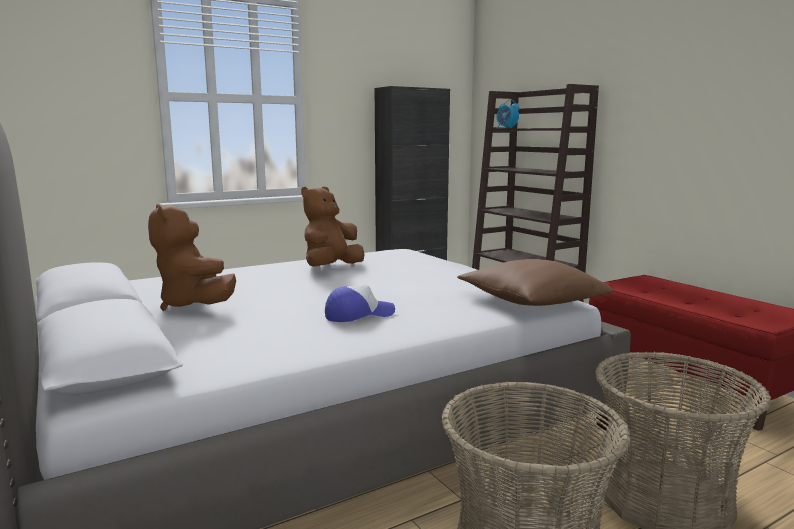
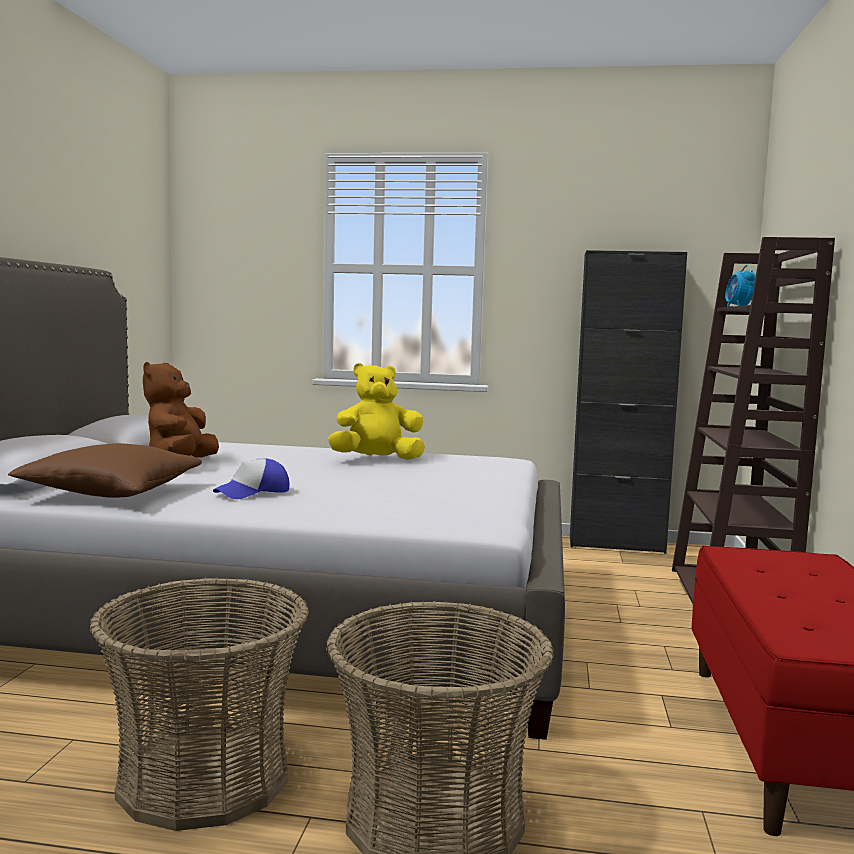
camera: 40 degrees right, 5 degrees down
(331, 268) = (376, 459): brown plush toy -> yellow plush toy
(358, 315) = (253, 492): cap -> cap turned 120 degrees clockwise
(531, 301) = (444, 520): brown pillow -> brown pillow (112, 493)

